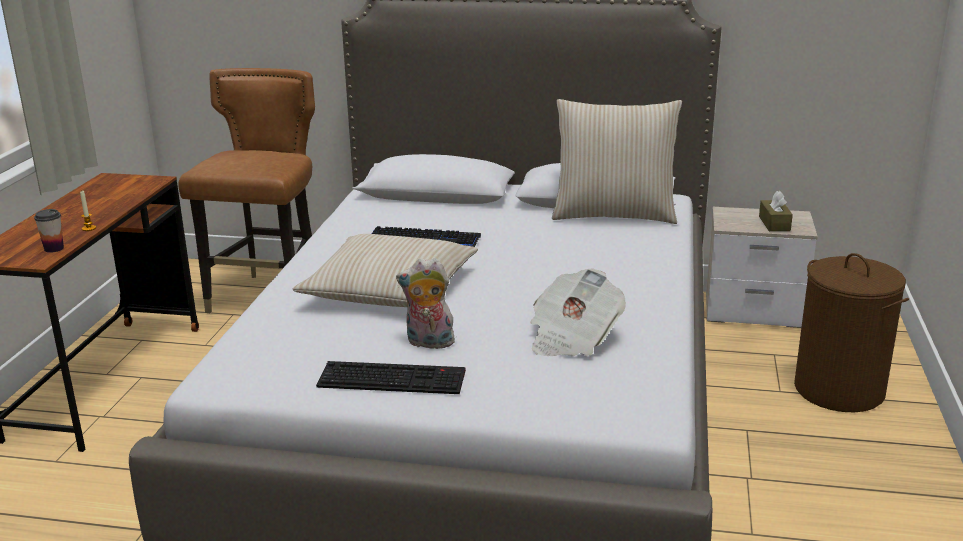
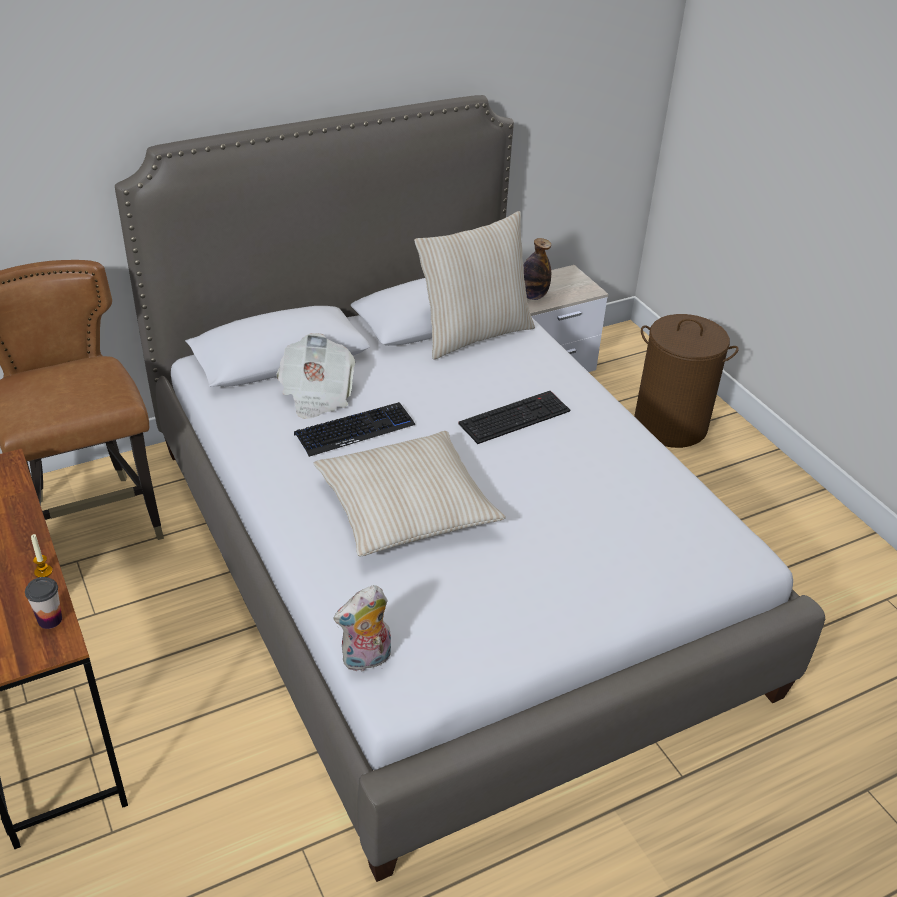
camera: 40 degrees left, 15 degrees up
(394, 378) = (539, 609): keyboard -> keyboard (514, 416)
(428, 343) = (515, 556): plush toy -> plush toy (366, 660)
(572, 338) = (610, 498): newspaper -> newspaper (316, 394)
(733, 221) = (532, 296): none -> bottle
(774, 223) = (565, 289): brown tissue box -> none

